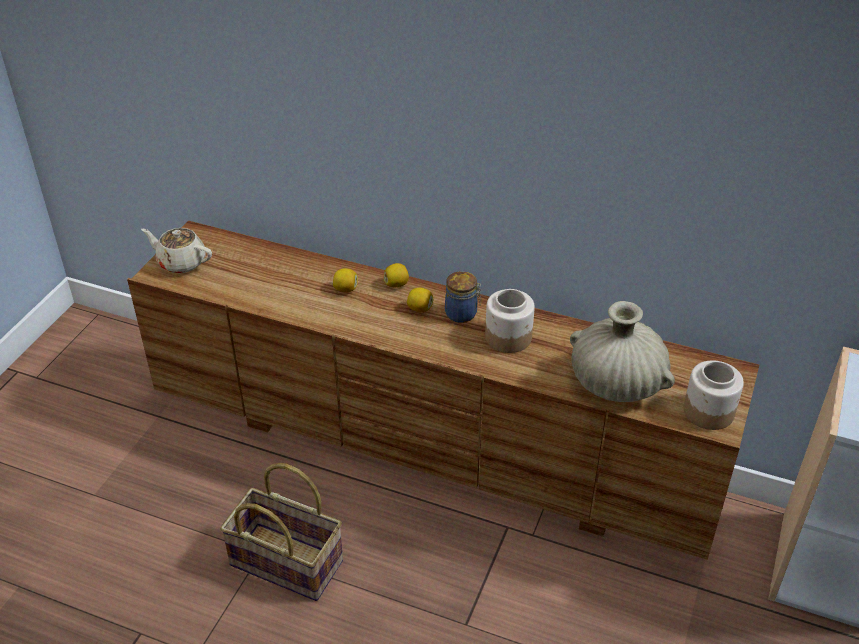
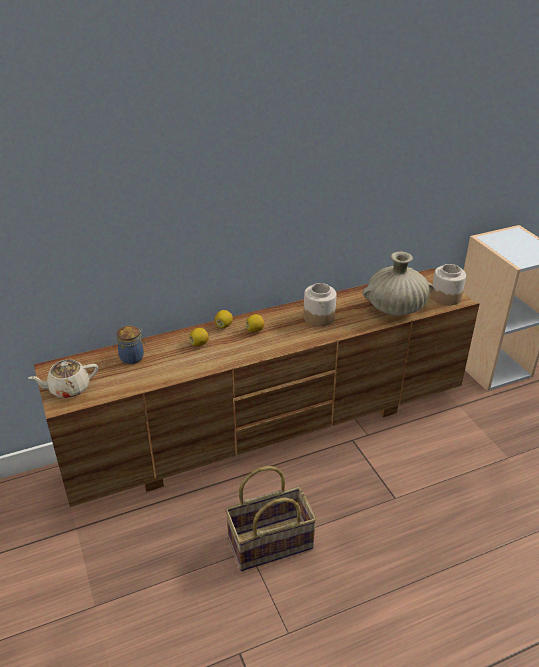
camera: 45 degrees left, 5 degrees down
(462, 314) = (280, 320): jar -> jar (133, 357)

